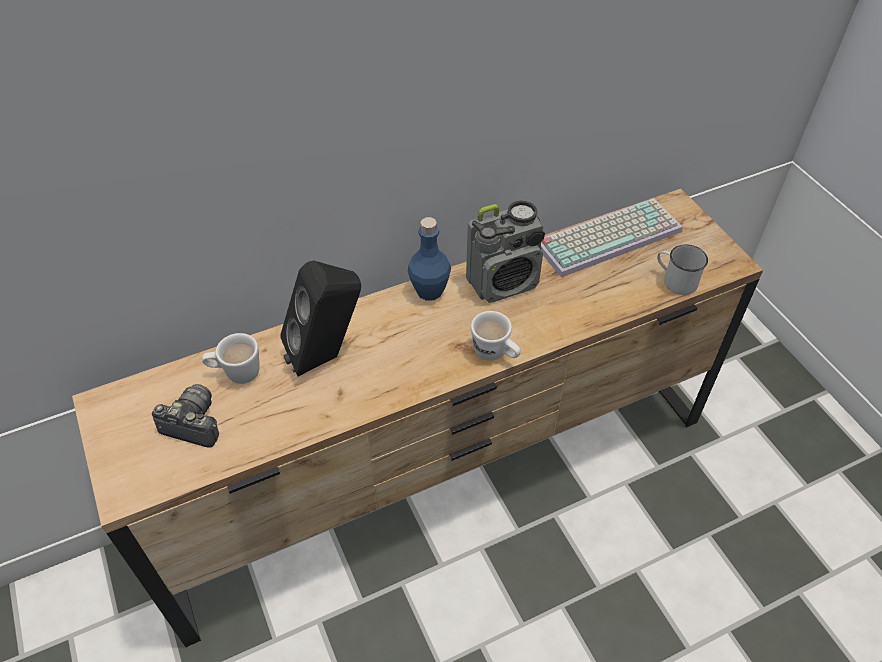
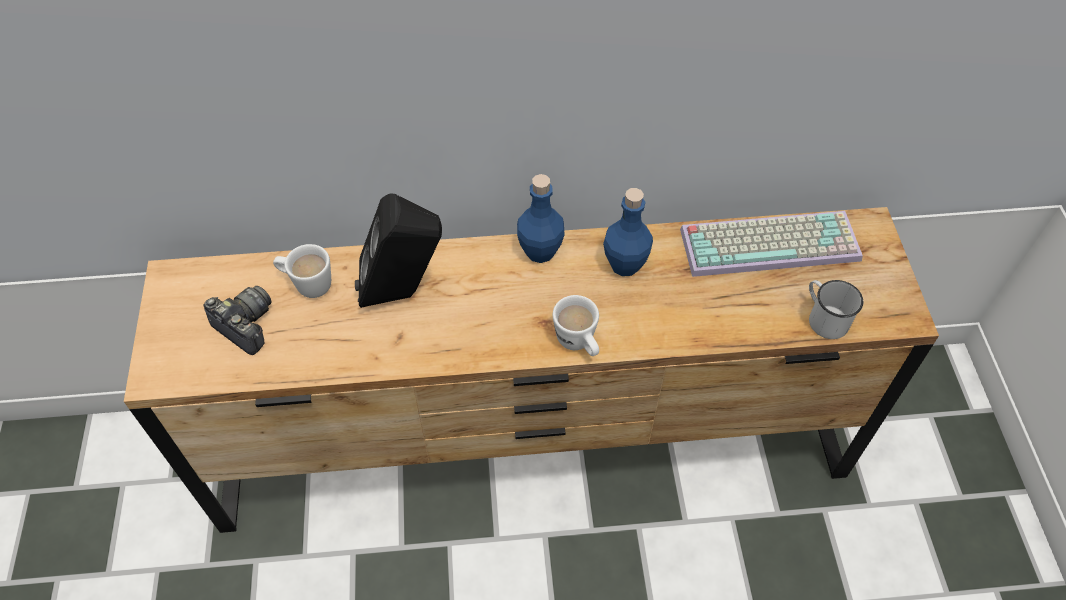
camera: 20 degrees right, 5 degrees up
(503, 282) = (625, 264): radio -> blue bottle

